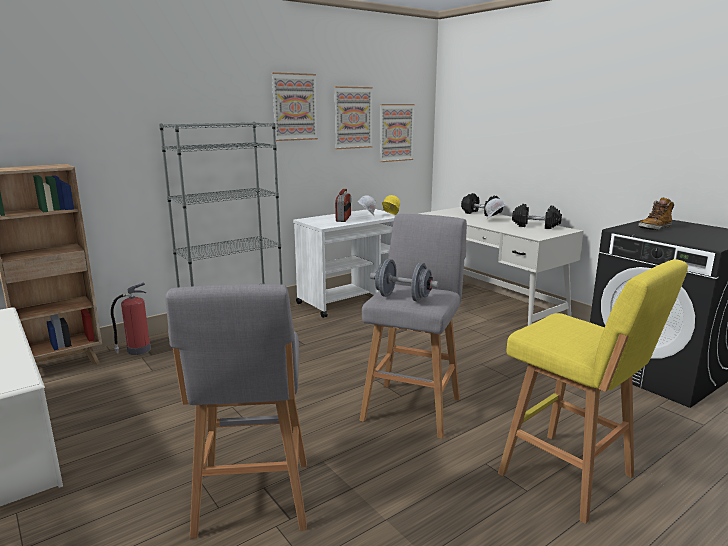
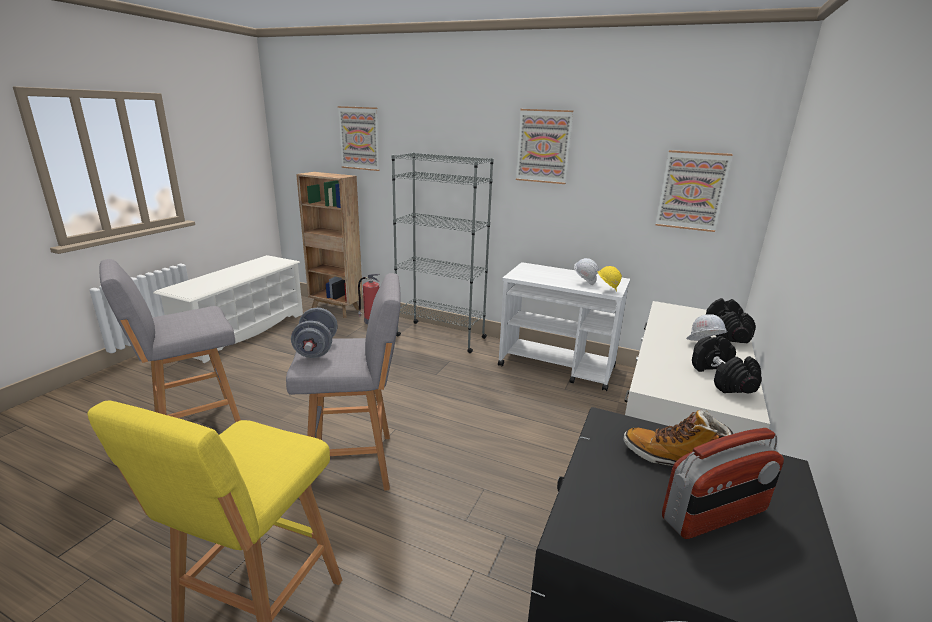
camera: 60 degrees right, 5 degrees up
(343, 218) = (557, 276): radio -> radio (715, 515)
(352, 118) = (621, 164): picture -> picture (359, 138)

